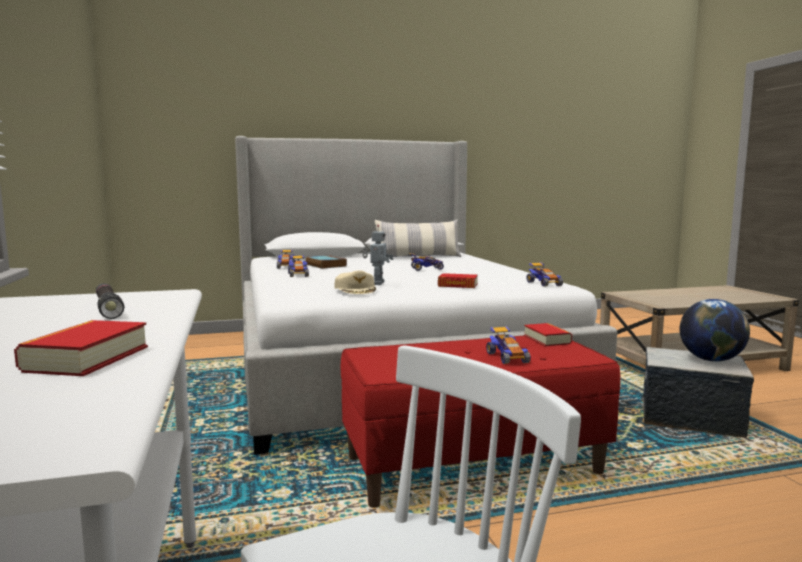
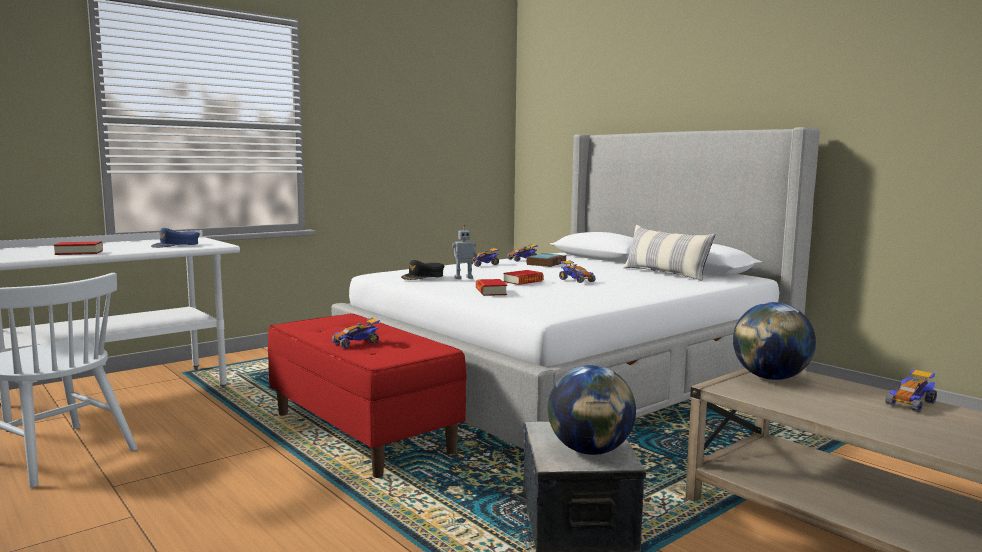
camera: 65 degrees right, 0 degrees up
(108, 308) = (176, 245): black flashlight -> blue cap
(356, 289) = (423, 276): beige cap -> black cap
(543, 284) = (546, 308): toy car -> toy car (910, 403)
(547, 339) = (430, 349): book -> book (523, 281)
(642, 296) = (770, 378): none -> globe

